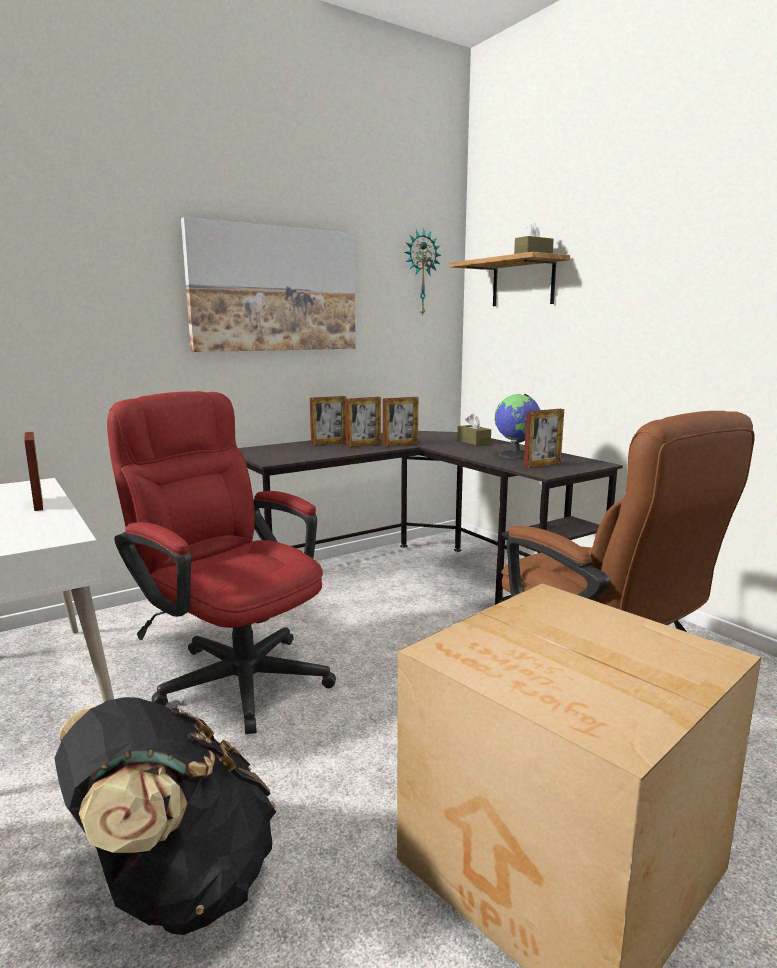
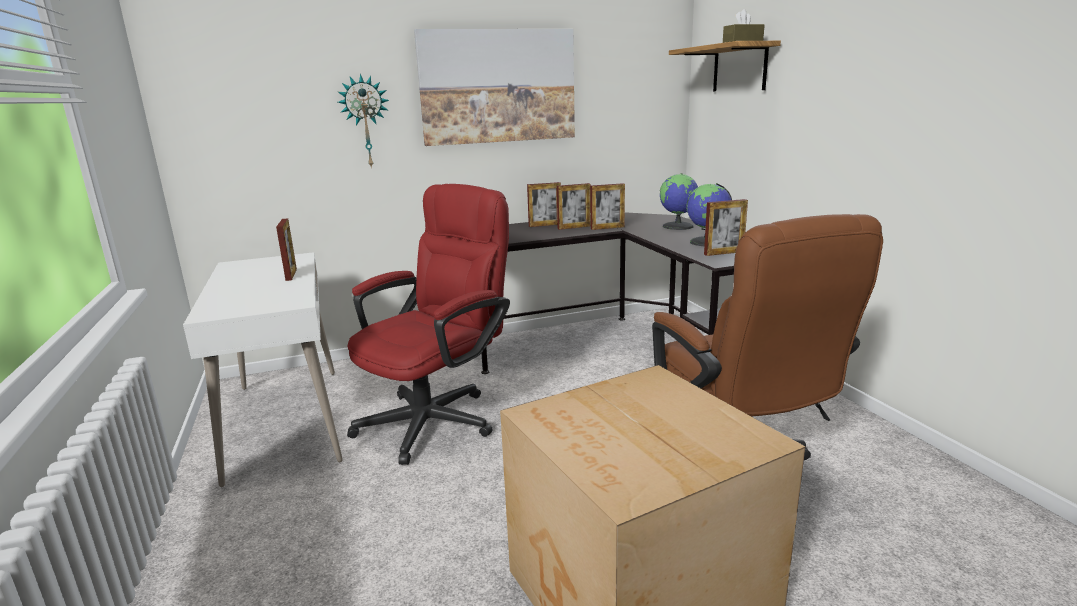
camera: 15 degrees right, 5 degrees up
(176, 884) = (349, 562): black backpack -> none
(233, 674) = (438, 417): red office chair -> red office chair turned 75 degrees clockwise
(420, 273) = (643, 61): wall clock -> wall clock (365, 122)
(473, 442) = (678, 226): brown tissue box -> globe

